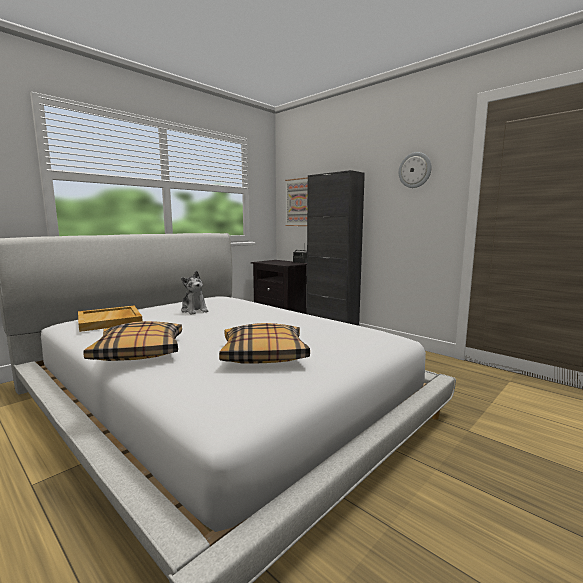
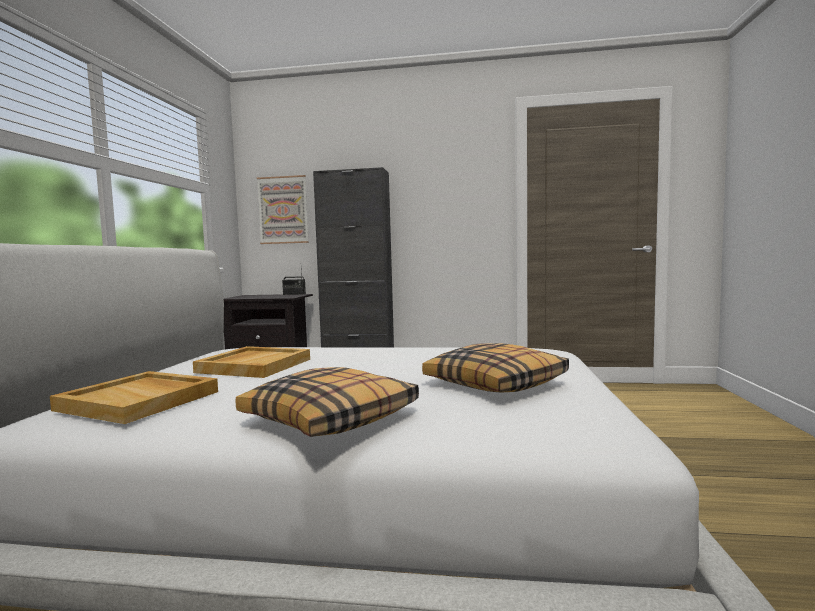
camera: 35 degrees left, 5 degrees down
(194, 310) = (254, 365): plush toy -> beige tray
(415, 170) = (453, 173): wall clock -> none

